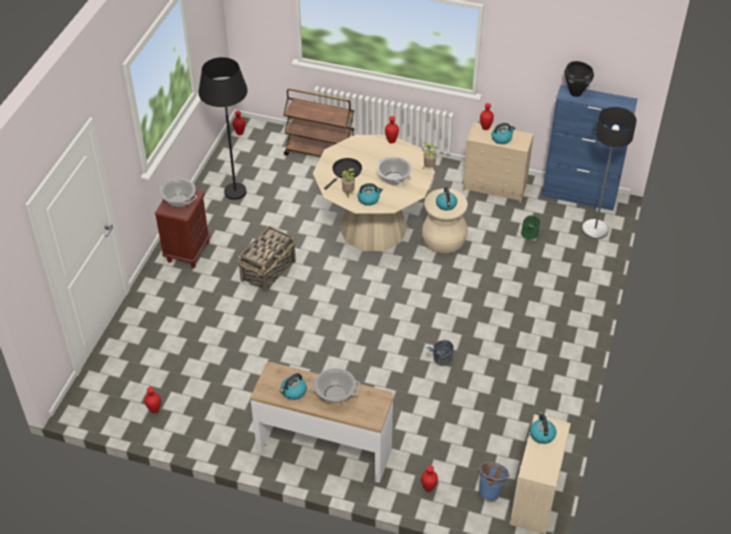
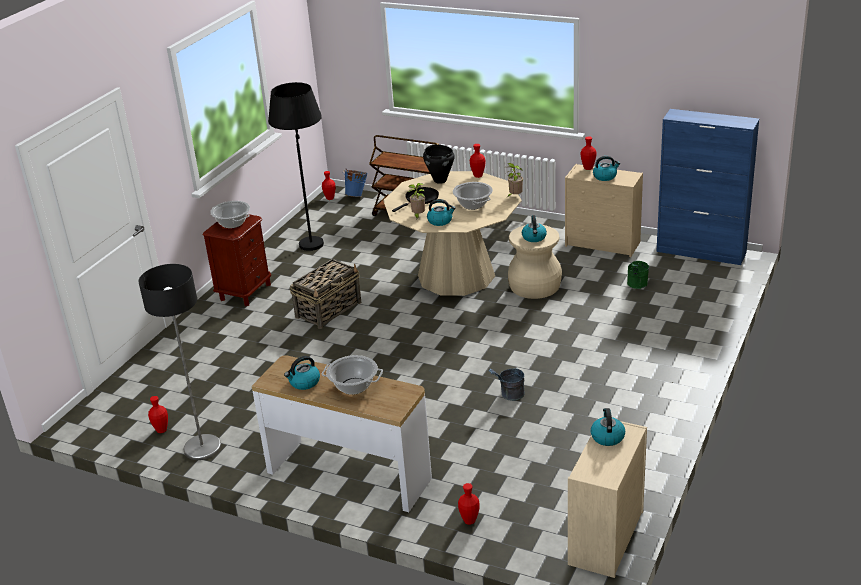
camera: 10 degrees right, 15 degrees down
(491, 490) = (549, 526): blue bucket -> blue bucket (357, 195)
(575, 93) = (686, 114): black cooking pot -> black cooking pot (440, 180)
(595, 229) = (717, 281): floor lamp -> floor lamp (202, 448)

